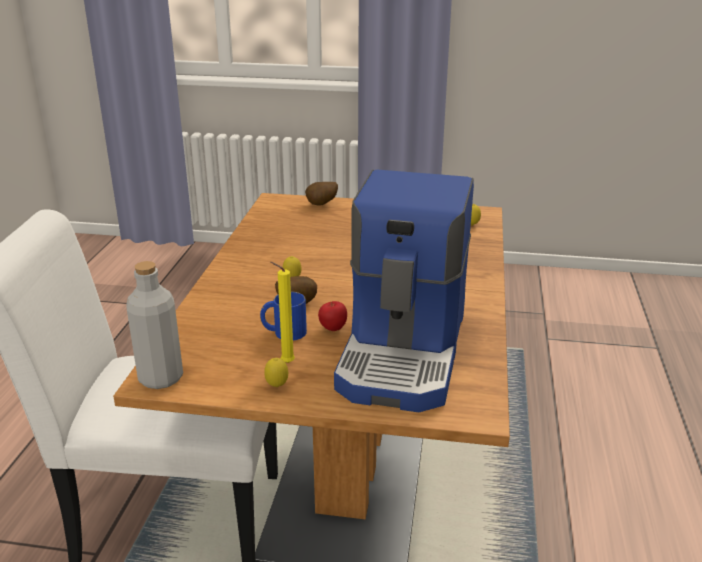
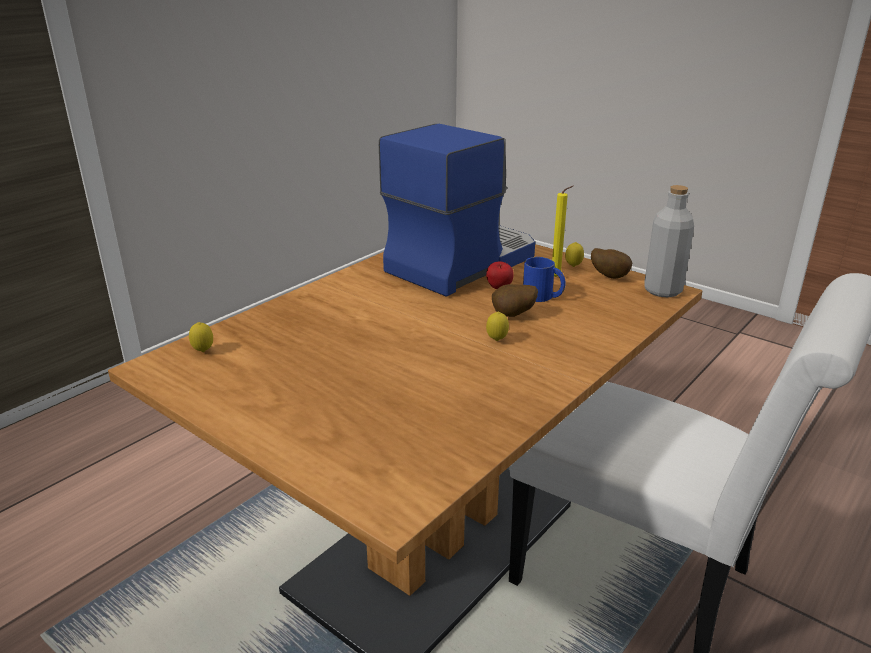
camera: 150 degrees left, 0 degrees up
(322, 205) = (330, 461): potato -> potato (609, 276)

